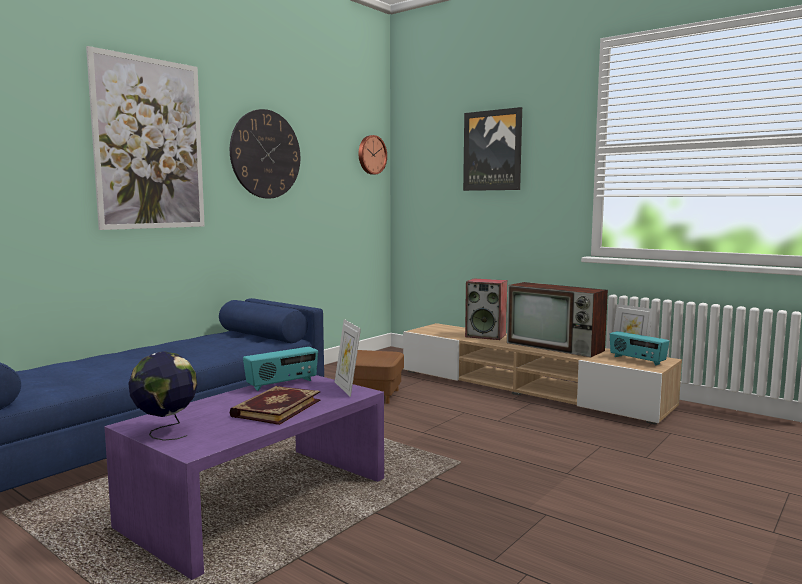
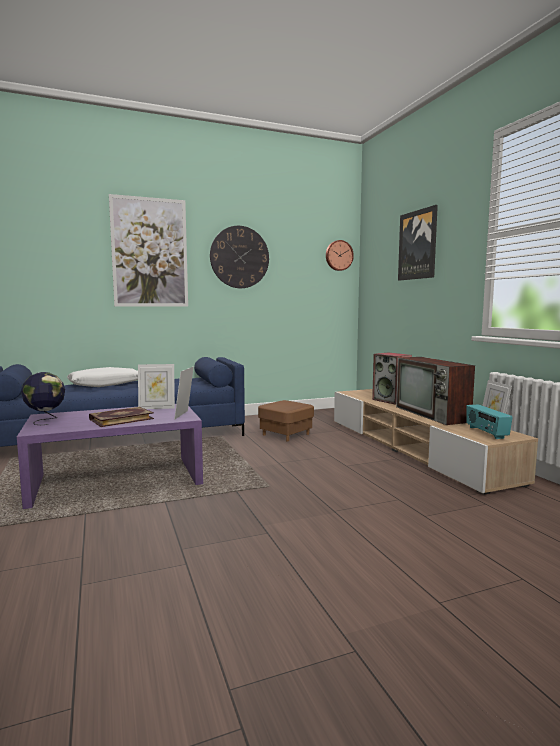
camera: 30 degrees right, 0 degrees up
(112, 359) = (105, 384): none -> white pillow
(282, 384) = (157, 408): radio -> picture frame

